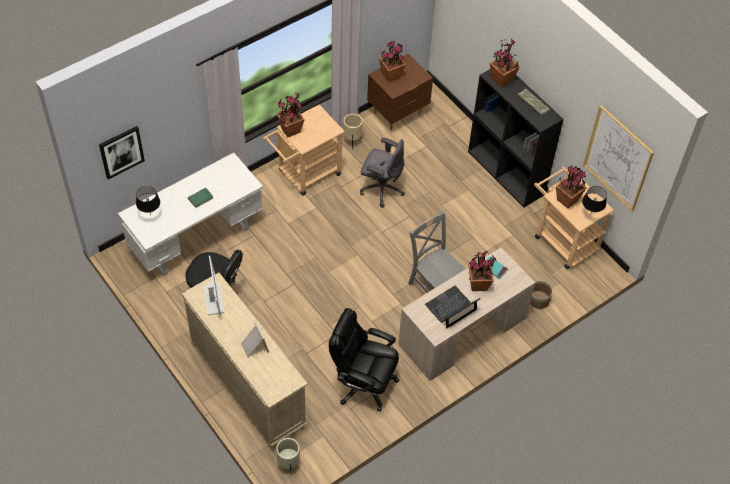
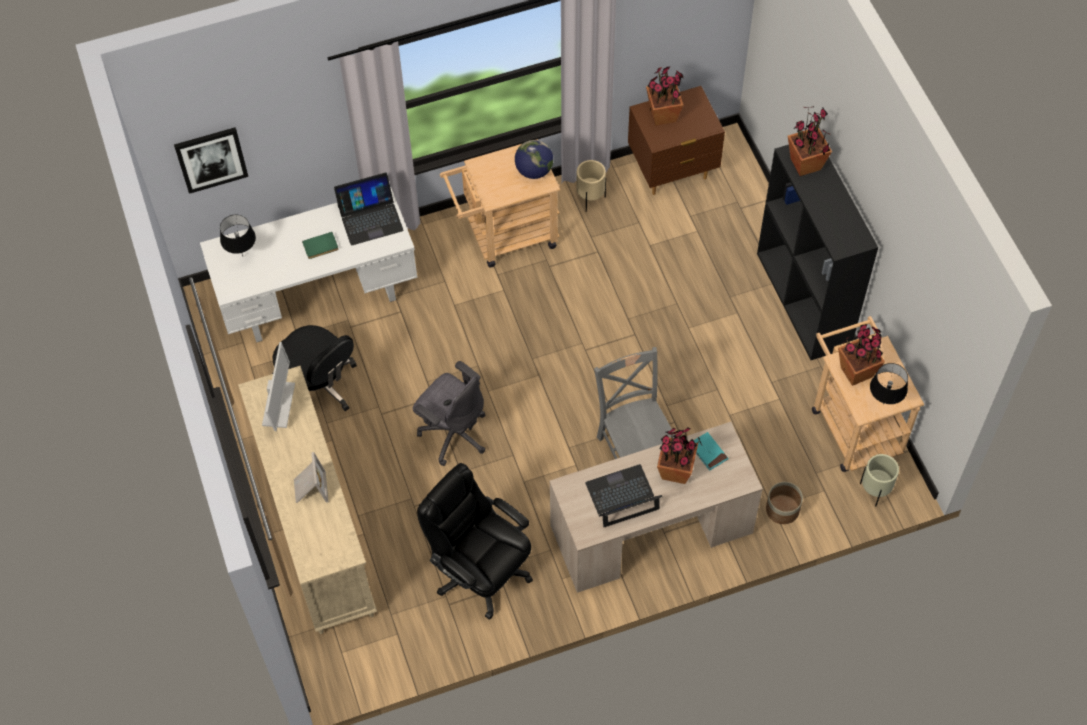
camera: 20 degrees right, 5 degrees up
(227, 174) = (370, 218): none -> laptop
(289, 464) = (335, 663): beige planter -> beige planter (875, 491)
(290, 130) = (481, 170): potted plant -> none
(324, 123) = (534, 171): none -> globe
(381, 189) = (608, 282): grey office chair -> grey office chair (453, 433)
(534, 103) = (842, 211): keyboard -> none
(617, 158) = (935, 331): picture -> none

